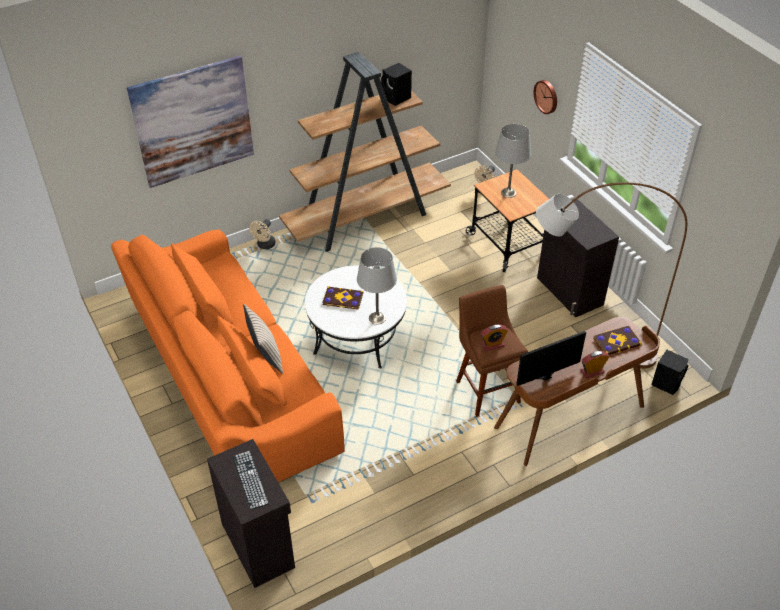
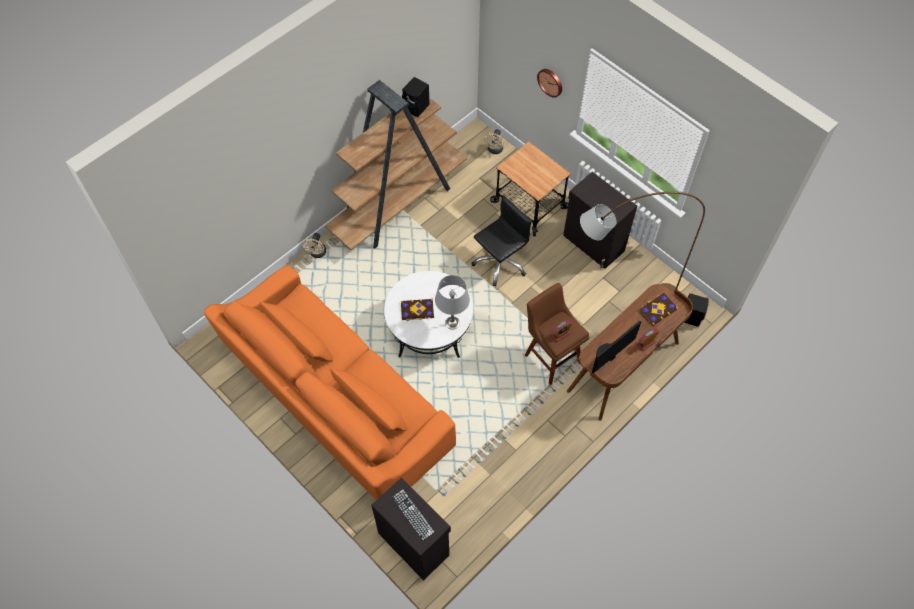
camera: 15 degrees left, 15 degrees up
(193, 121) = (249, 185): picture -> none
(265, 356) = (374, 386): beige pillow -> none
(458, 289) = (500, 262): none -> black office chair
(508, 193) = (528, 170): grey table lamp -> none

